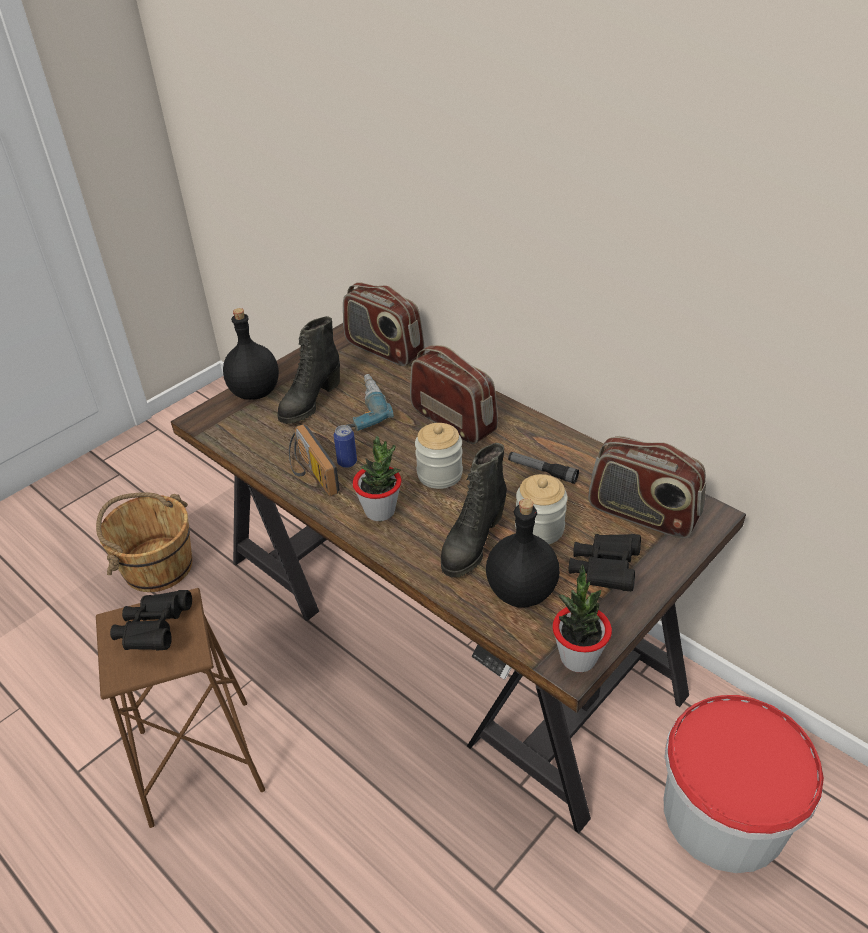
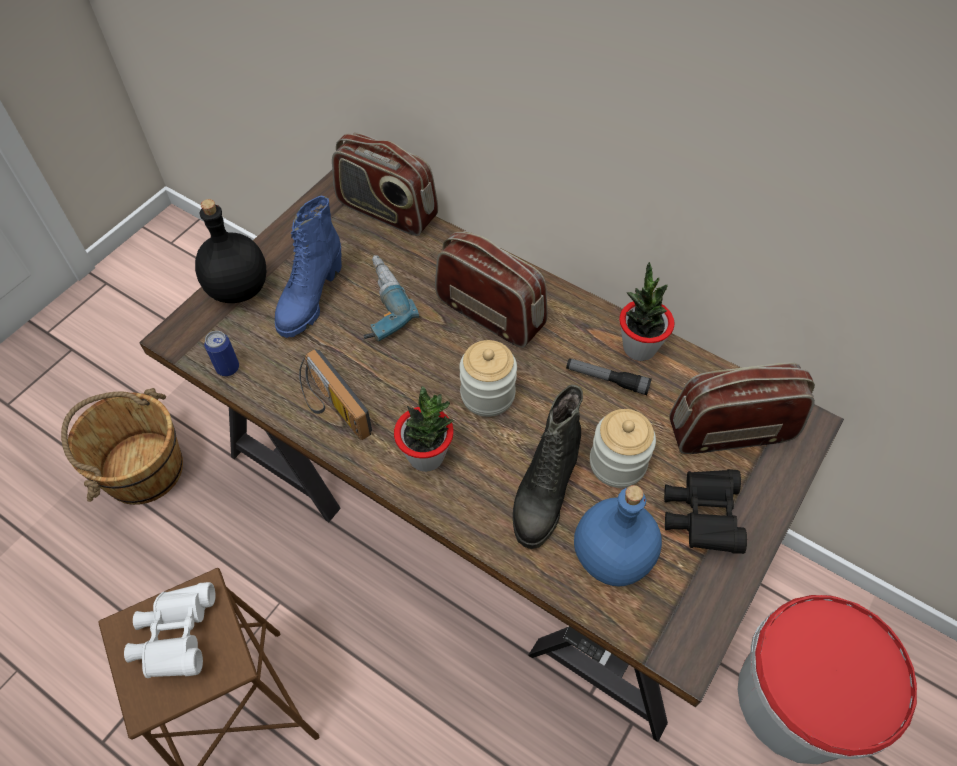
camera: 10 degrees left, 15 degrees up
(155, 631) = (177, 636): black binoculars -> white binoculars
(309, 402) = (310, 299): black boot -> blue boot
(347, 462) = (373, 386): can -> can (228, 368)
(522, 591) = (613, 556): black bottle -> blue bottle
(578, 657) = (691, 642): potted plant -> potted plant (639, 347)
(642, 514) = (730, 431): radio -> radio turned 150 degrees clockwise

